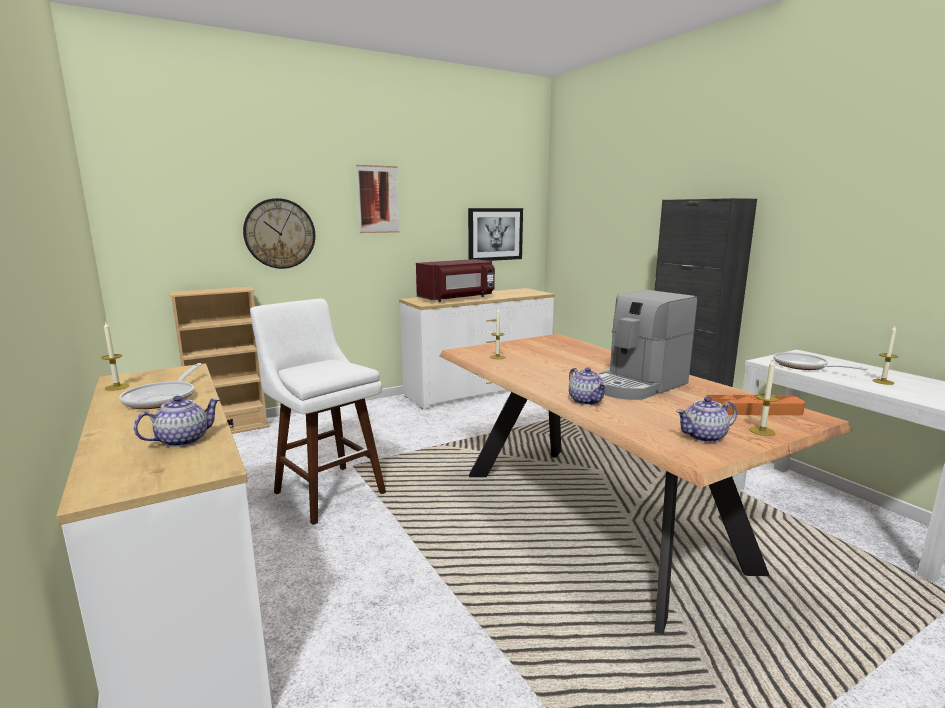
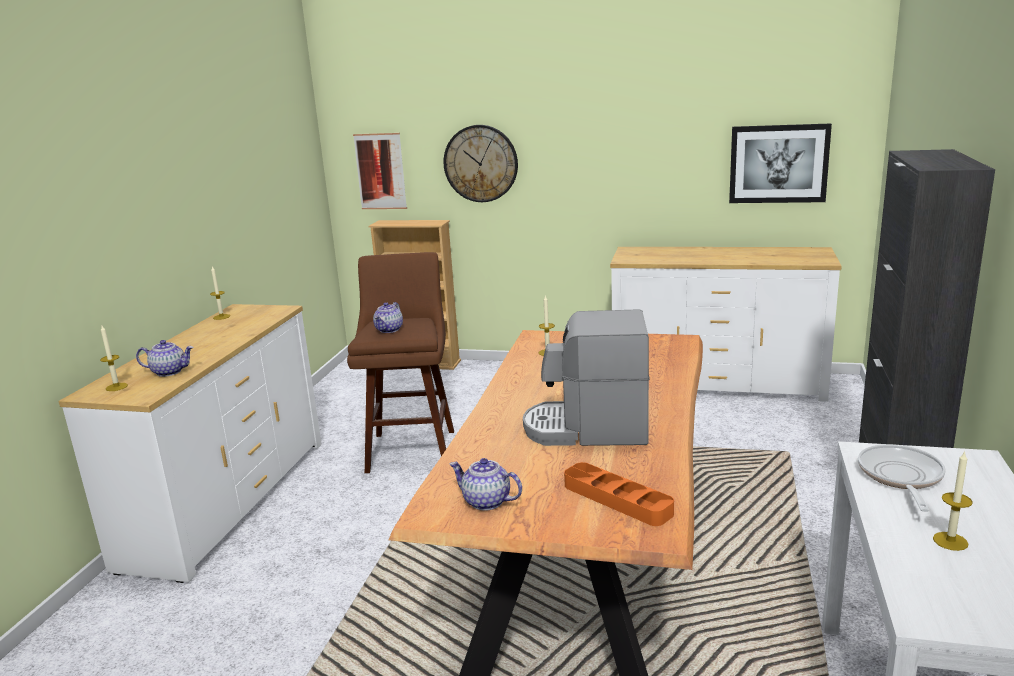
camera: 45 degrees right, 5 degrees up
(163, 398) = (222, 334): frying pan -> none
(326, 490) = (412, 447): white stool -> brown stool
(378, 199) = (596, 120): picture -> picture (380, 171)
(457, 298) = (682, 256): red microwave -> none
(586, 401) = (492, 428): teapot -> teapot (389, 330)
(762, 431) = (553, 521): candle -> candle (116, 387)

